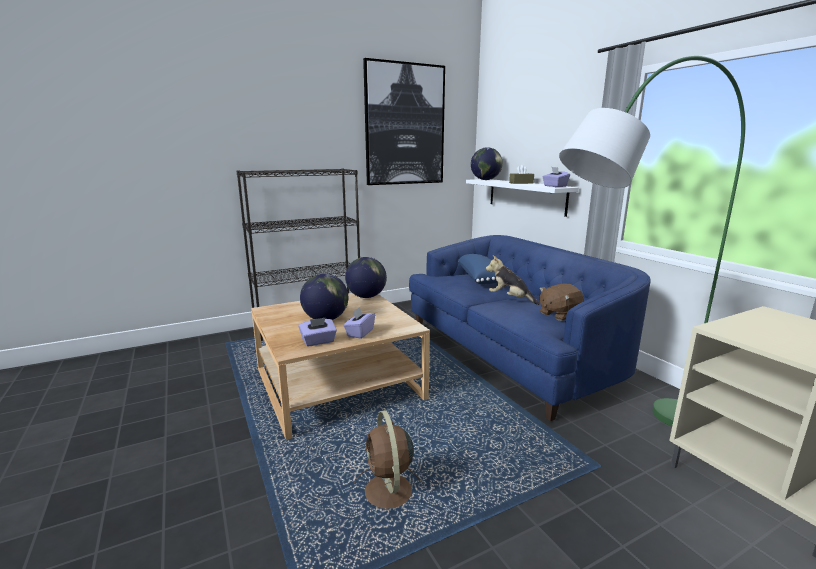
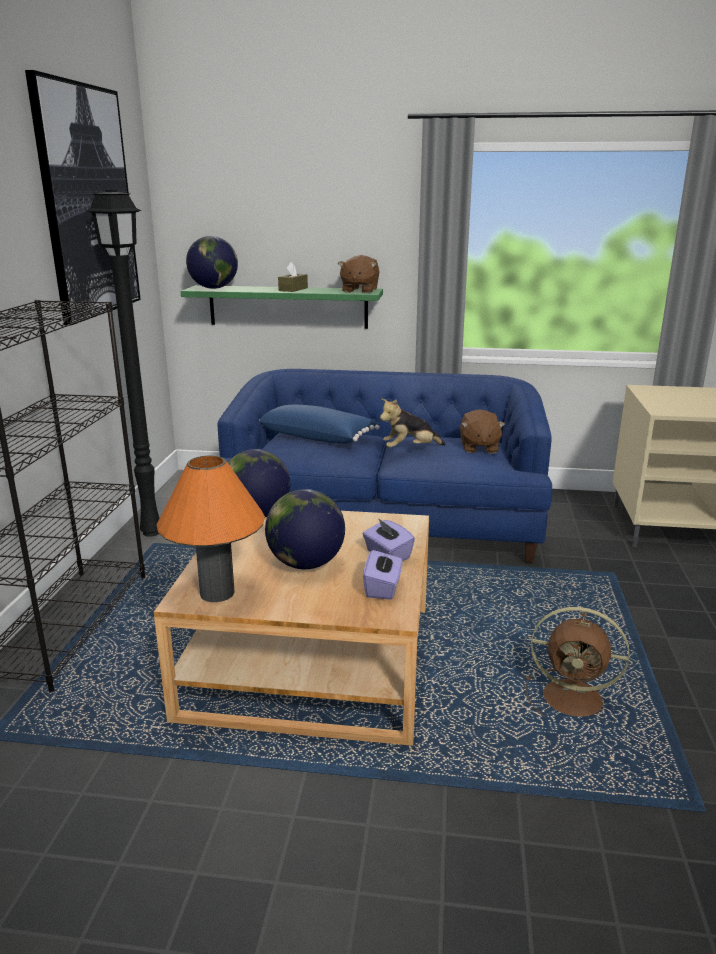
camera: 55 degrees left, 5 degrees up
(277, 312) = (217, 593): none -> orange table lamp
(400, 308) = (149, 533): none -> black floor lamp
(526, 196) = (288, 306): white shelf -> green shelf
(554, 186) = (359, 290): purple tissue box -> brown plush toy
(619, 442) = (588, 549): green floor lamp -> none

